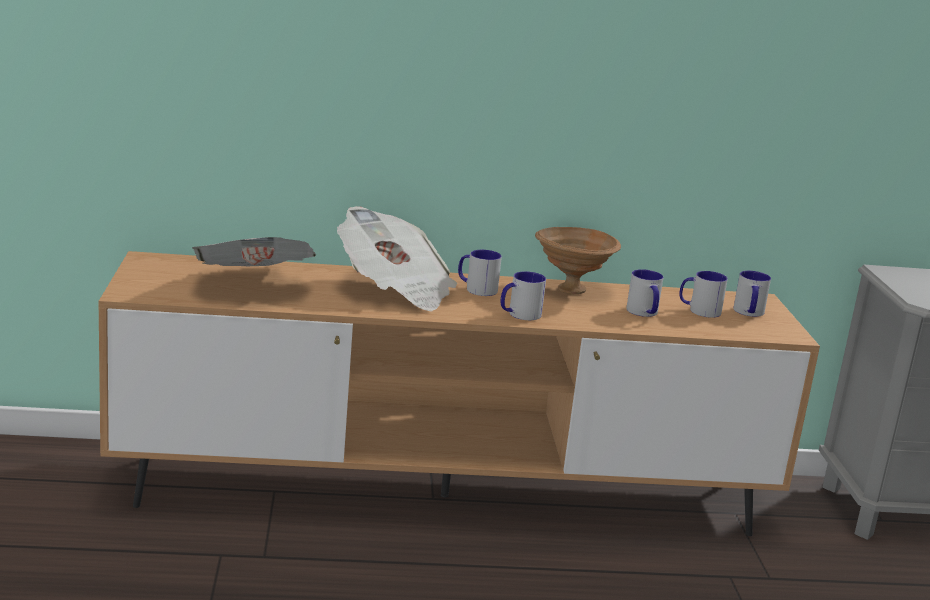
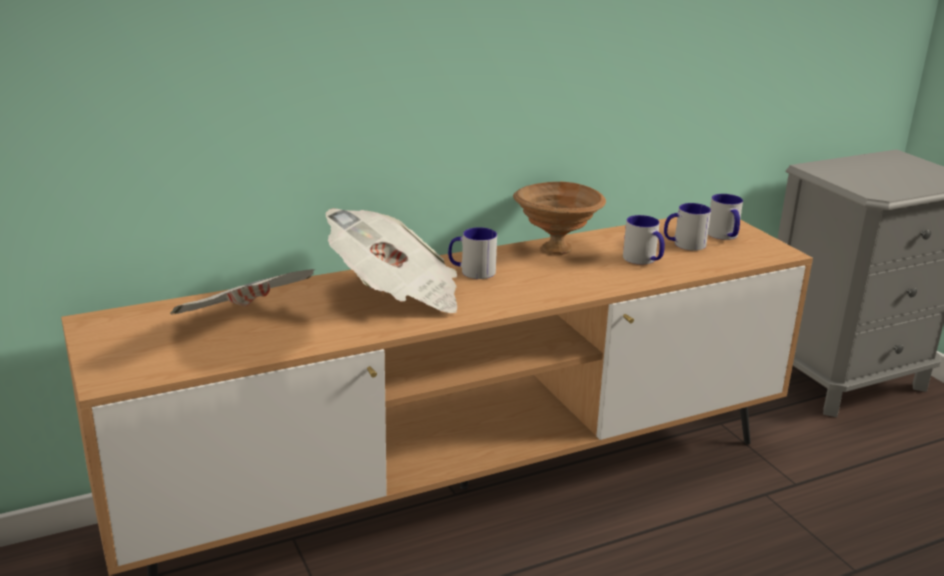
camera: 20 degrees left, 5 degrees up
(519, 315) = (540, 293): mug -> none

